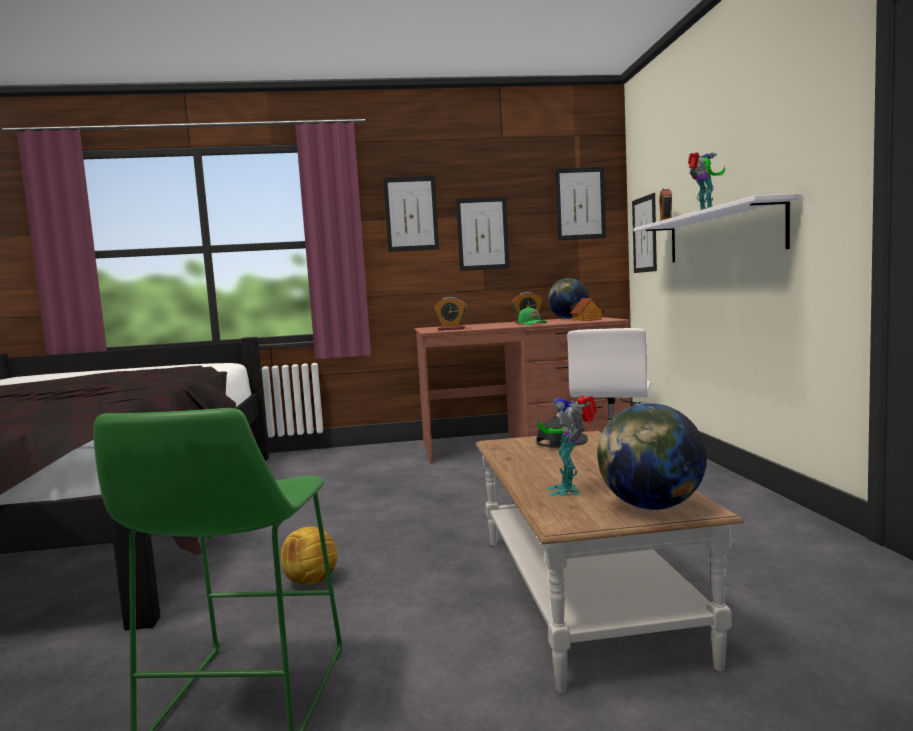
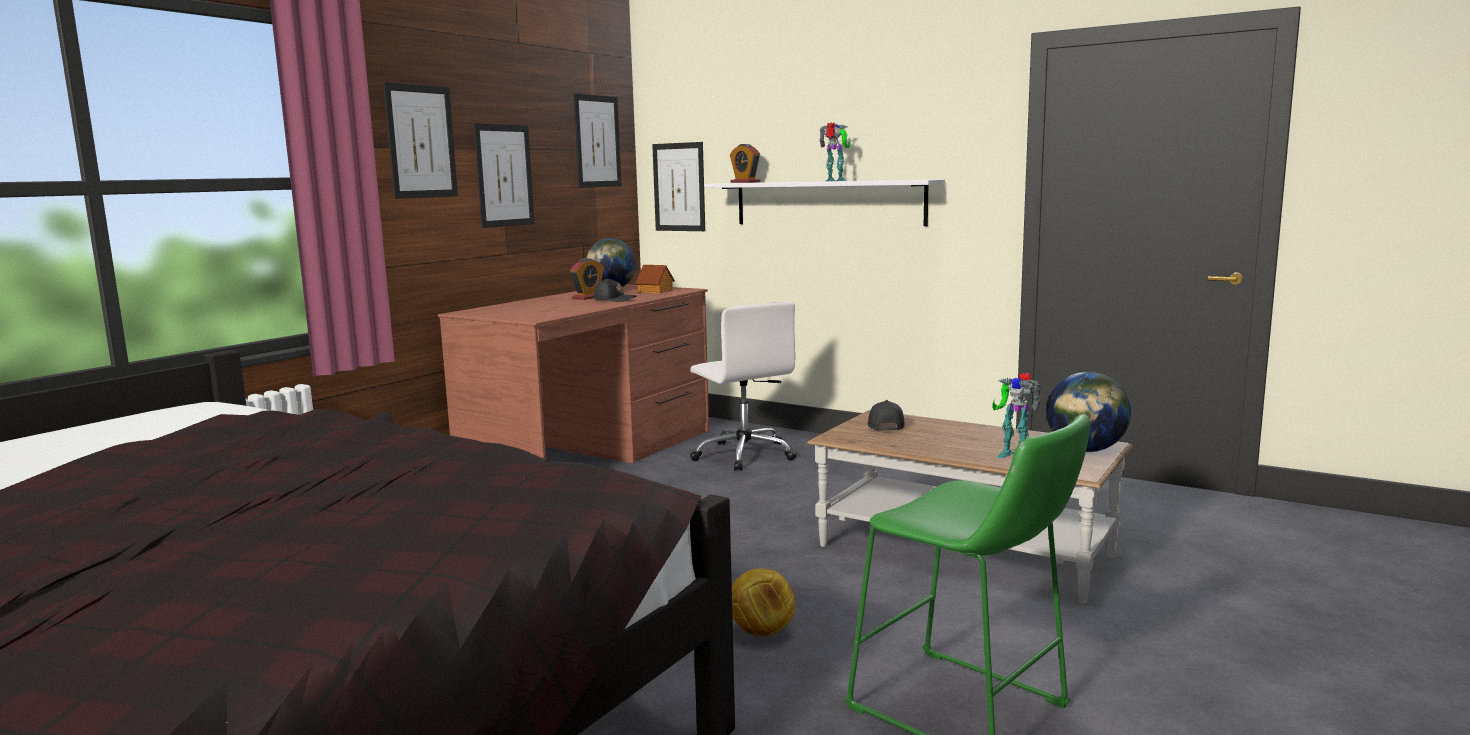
camera: 50 degrees left, 5 degrees up
(451, 329) = (543, 314): alarm clock -> none
(532, 324) = (614, 300): green cap -> black cap

